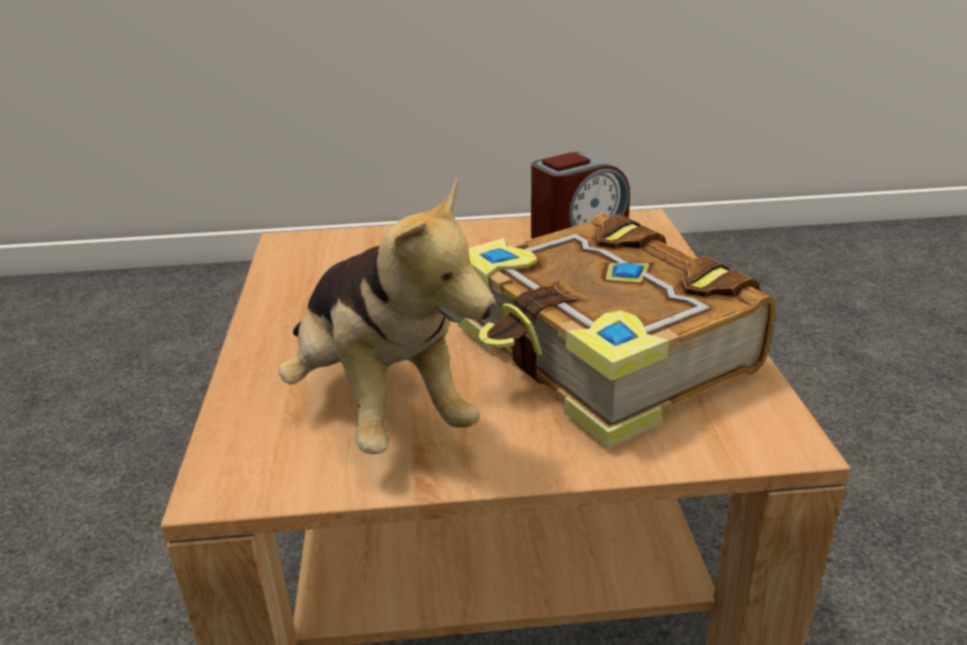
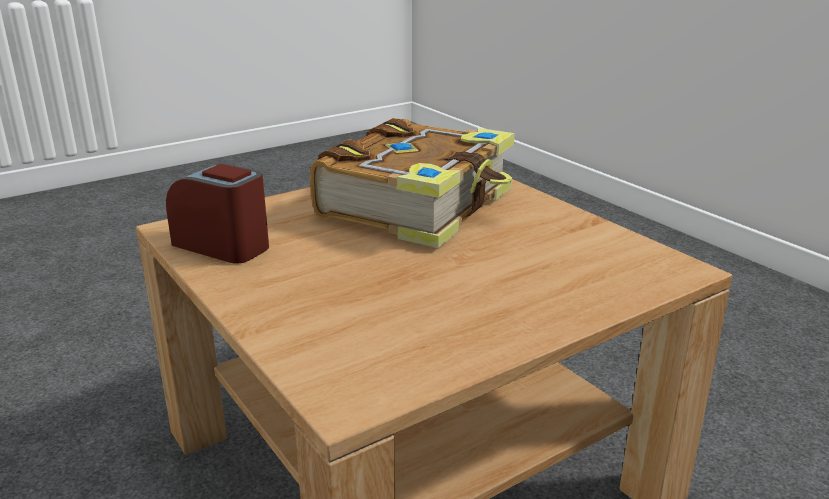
camera: 120 degrees left, 5 degrees down
(378, 406) = (557, 250): plush toy -> none

